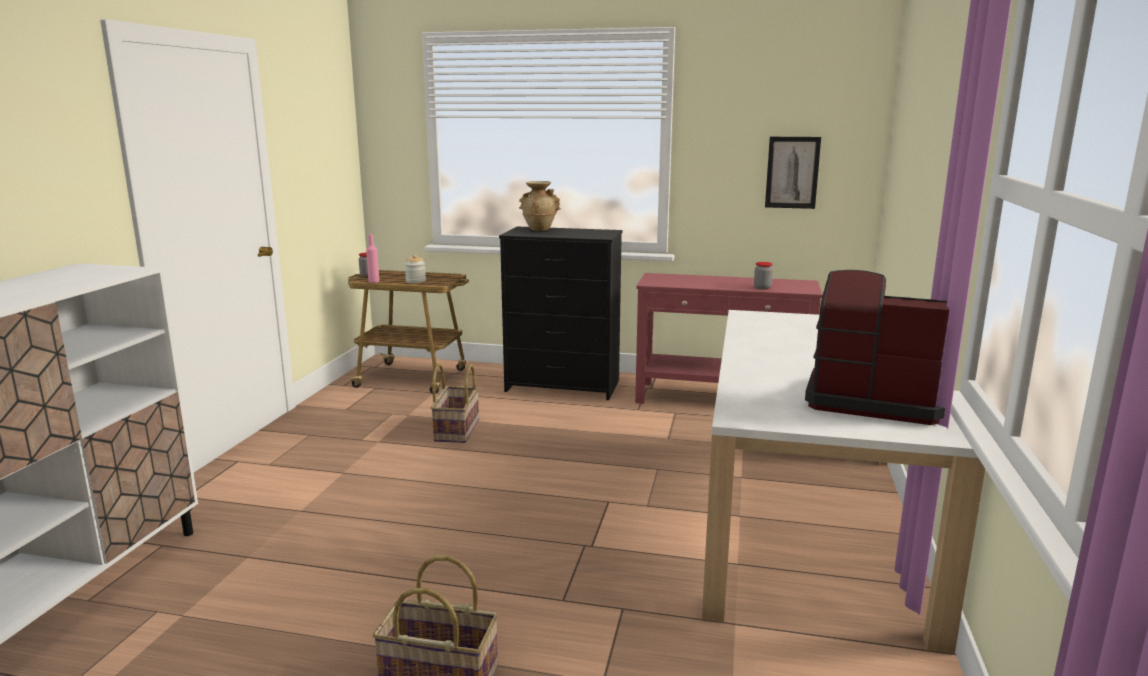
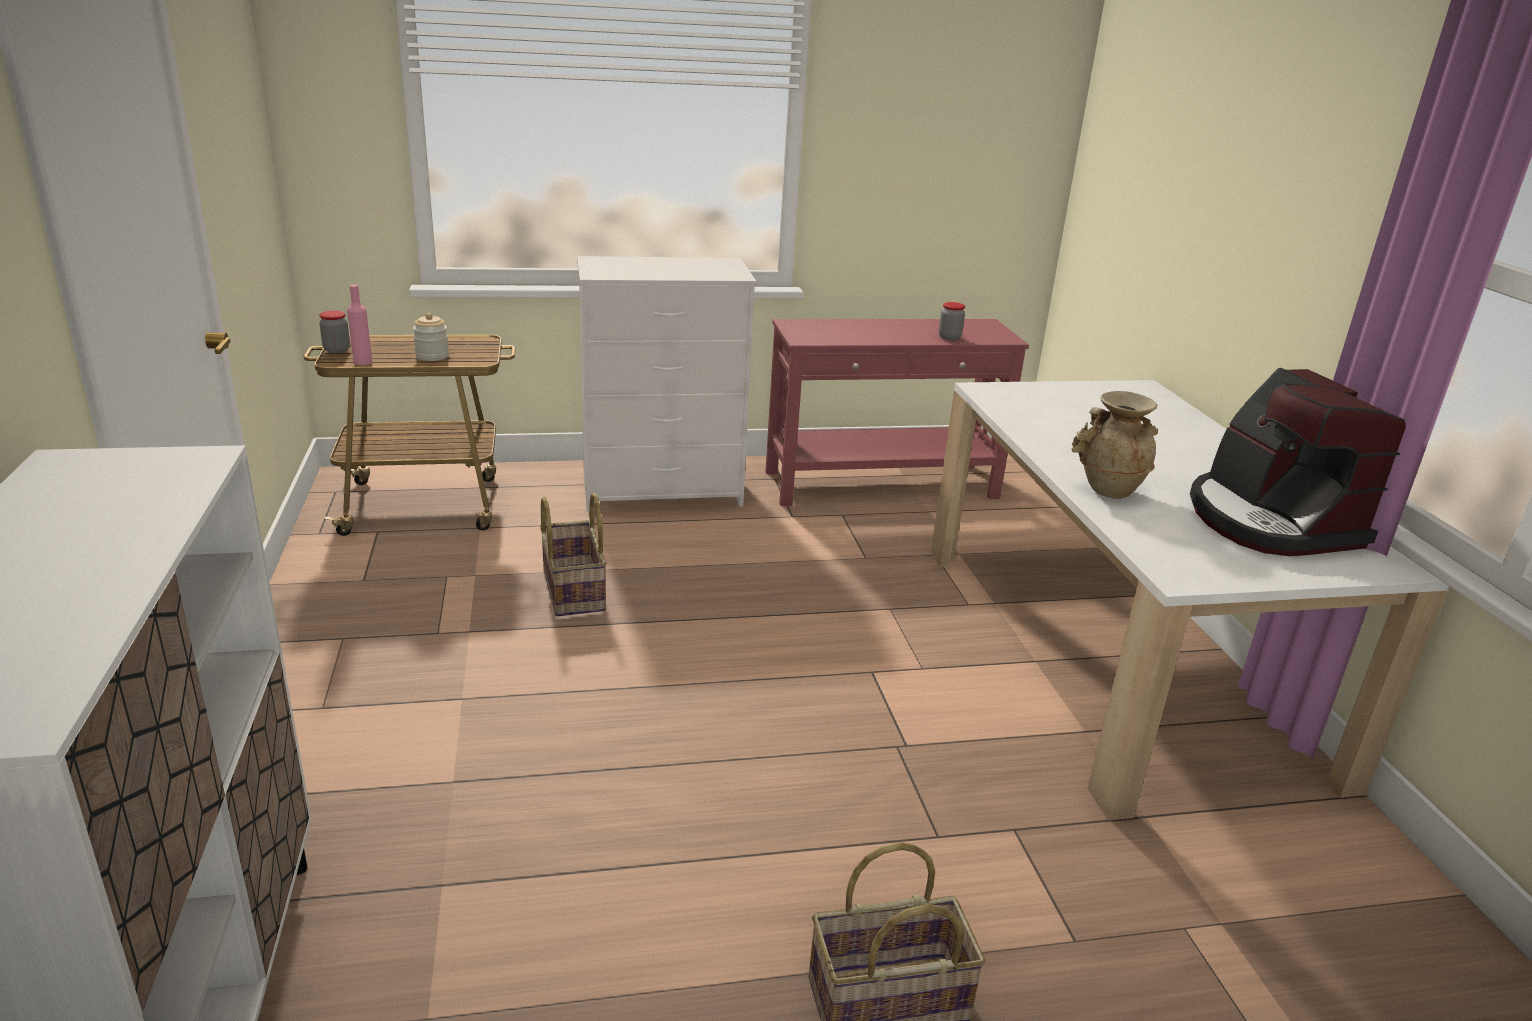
camera: 25 degrees left, 10 degrees up
(539, 229) = (621, 261): beige vase -> beige vase (1108, 489)
(564, 386) = (663, 490): black dresser -> white dresser
(792, 172) = (962, 170): picture -> none
(870, 399) = (1270, 521): coffee machine -> coffee machine turned 105 degrees counterclockwise

